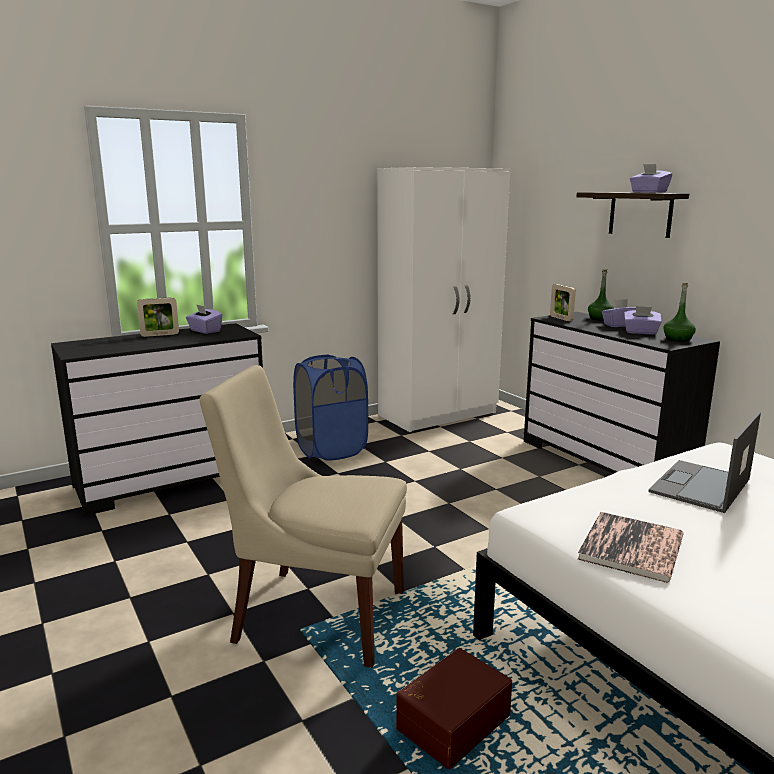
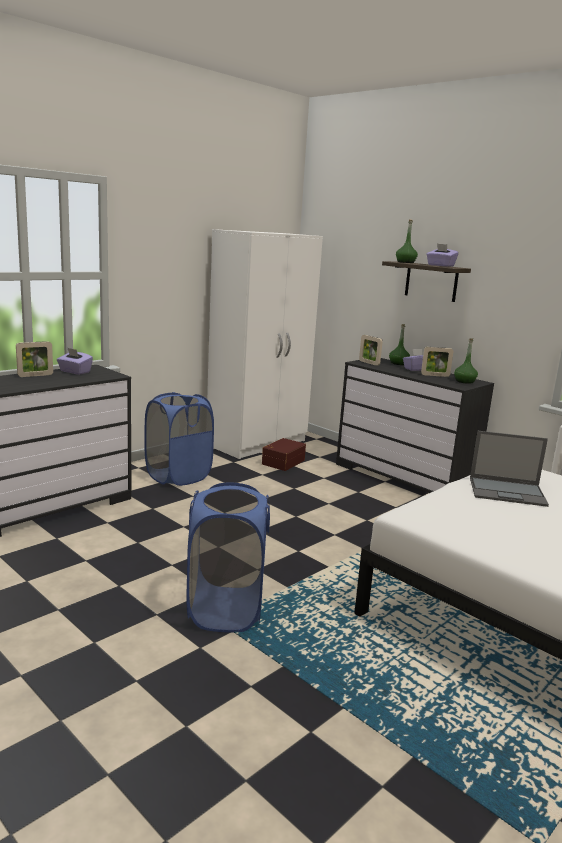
camera: 15 degrees left, 0 degrees up
(315, 614) = (226, 609): beige chair -> blue laundry basket
(451, 722) = (361, 674): brown storage box -> brown storage box (282, 462)
(606, 192) = (405, 262): none -> green bottle
(631, 547) = (482, 535): book -> none
(640, 332) = (435, 375): purple tissue box -> picture frame
(700, 486) = (508, 492): laptop -> laptop turned 105 degrees counterclockwise

